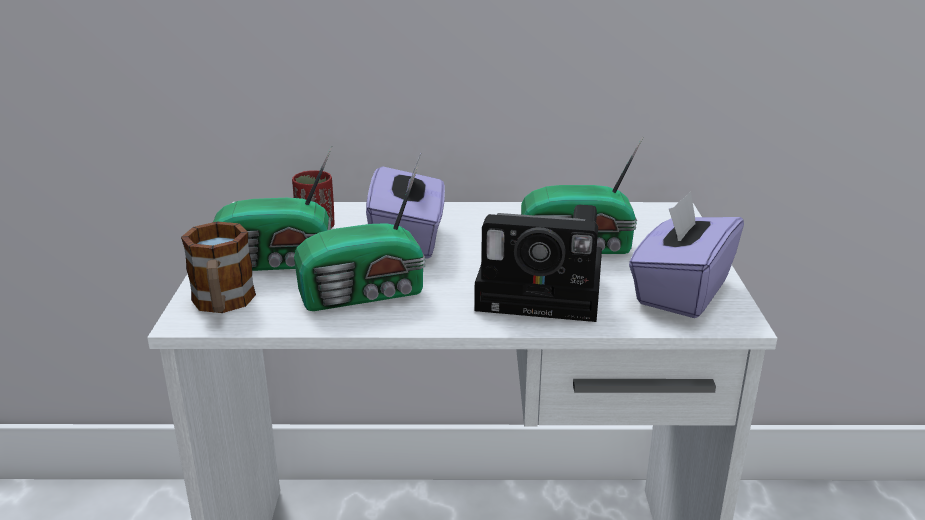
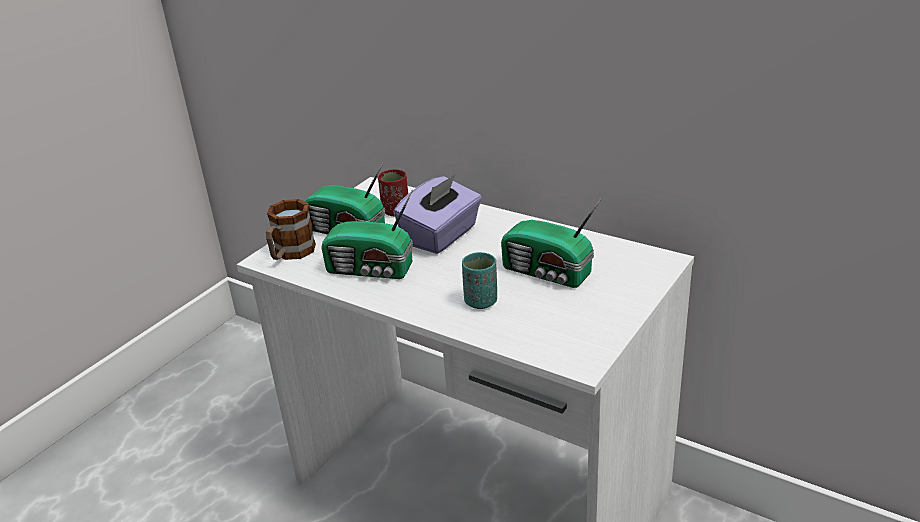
camera: 35 degrees right, 5 degrees up
(546, 292) = (481, 302): camera -> turquoise cup
(681, 291) = (574, 329): purple tissue box -> none

